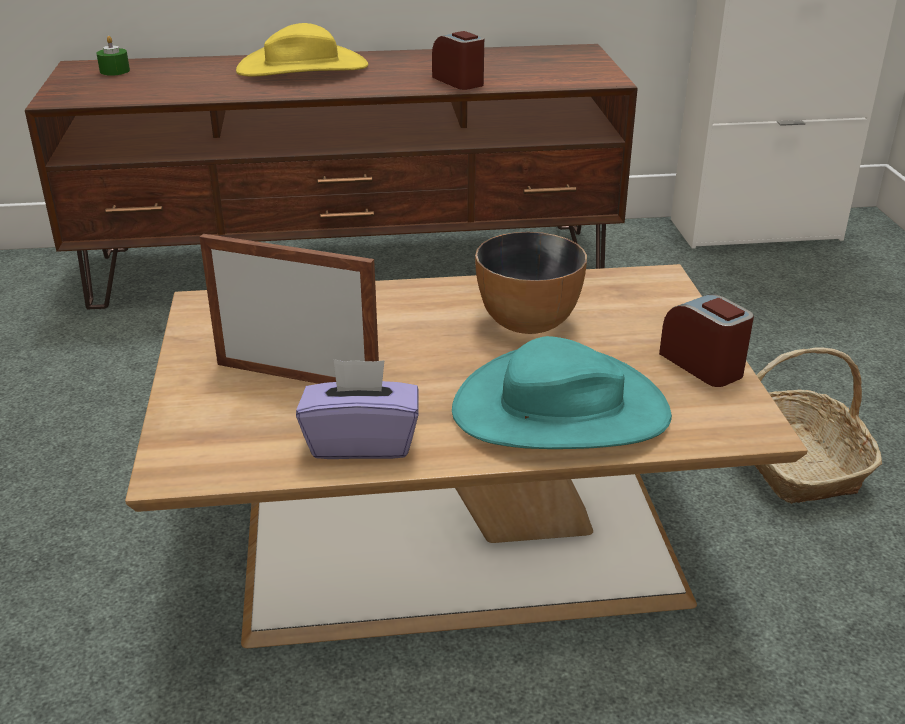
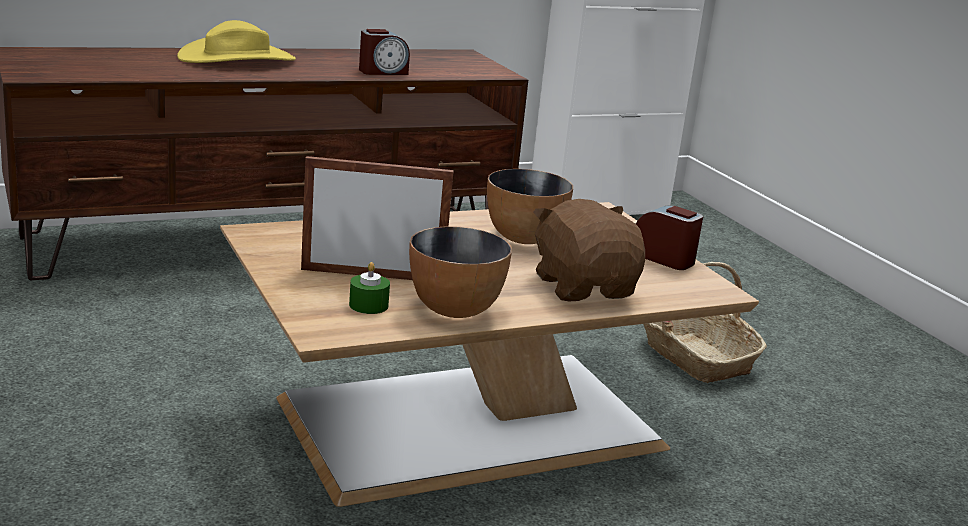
camera: 20 degrees left, 10 degrees down
(114, 71) = (60, 56): green candle -> green candle (368, 305)
(361, 442) = (454, 310): purple tissue box -> bowl
(459, 81) = (383, 72): alarm clock -> alarm clock turned 120 degrees clockwise
(560, 412) = (584, 287): turquoise hat -> brown plush toy

